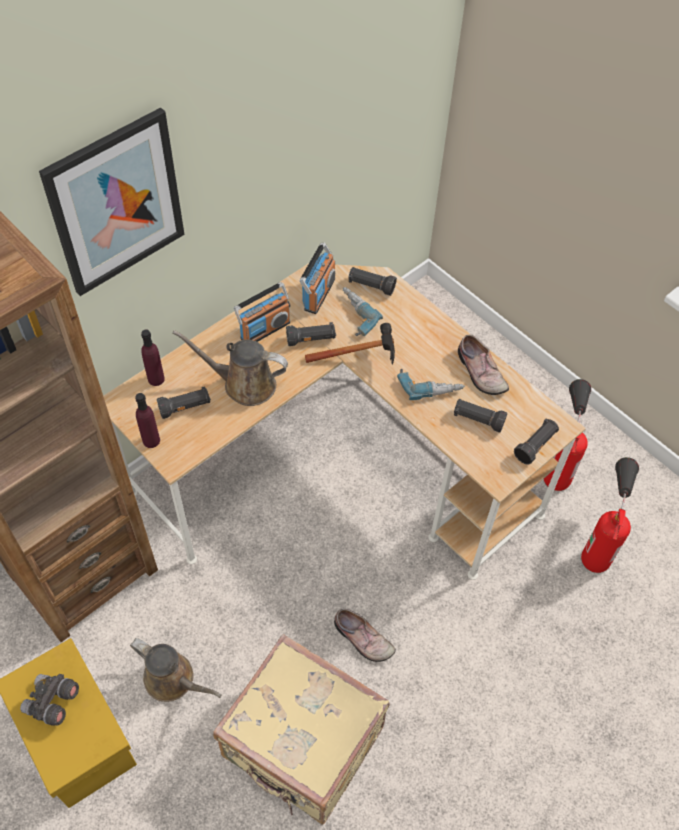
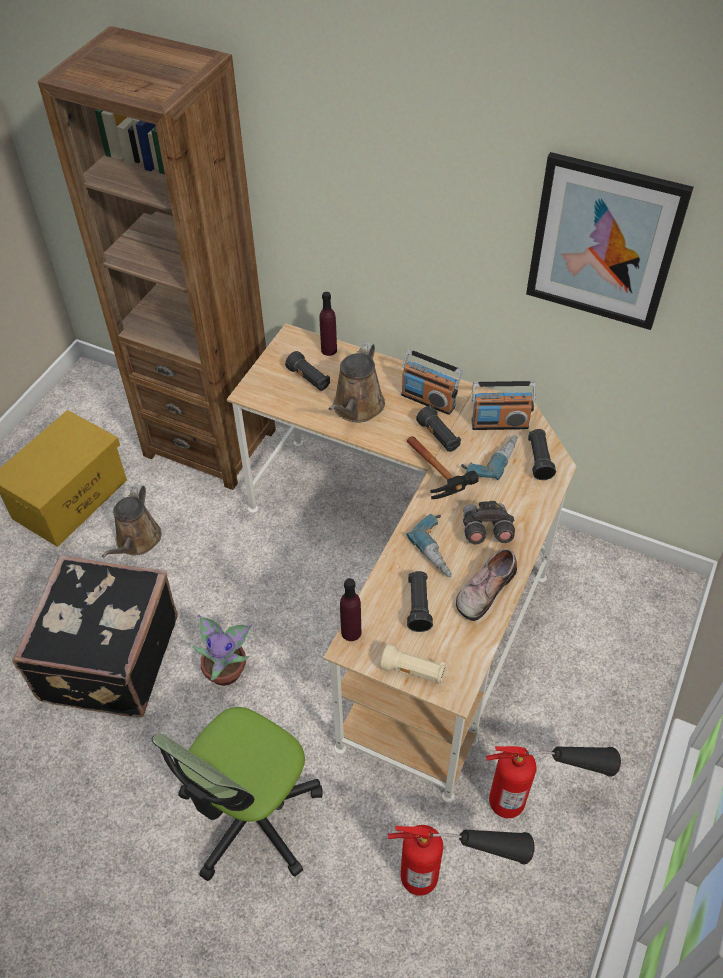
camera: 70 degrees right, 5 degrees down
(52, 703) = (59, 449): grey binoculars -> grey binoculars (485, 531)
(116, 203) = (347, 159): picture -> picture (604, 242)
(151, 440) = (263, 371): purple bottle -> purple bottle (351, 632)
(244, 384) = (356, 408): brown watering can -> brown watering can turned 150 degrees counterclockwise
(302, 745) = (107, 659): beige suitcase -> black suitcase
(362, 639) = (227, 670): shoe -> potted plant
(508, 664) = (251, 816): none -> office chair
(535, 446) = (413, 671): black flashlight -> beige flashlight

